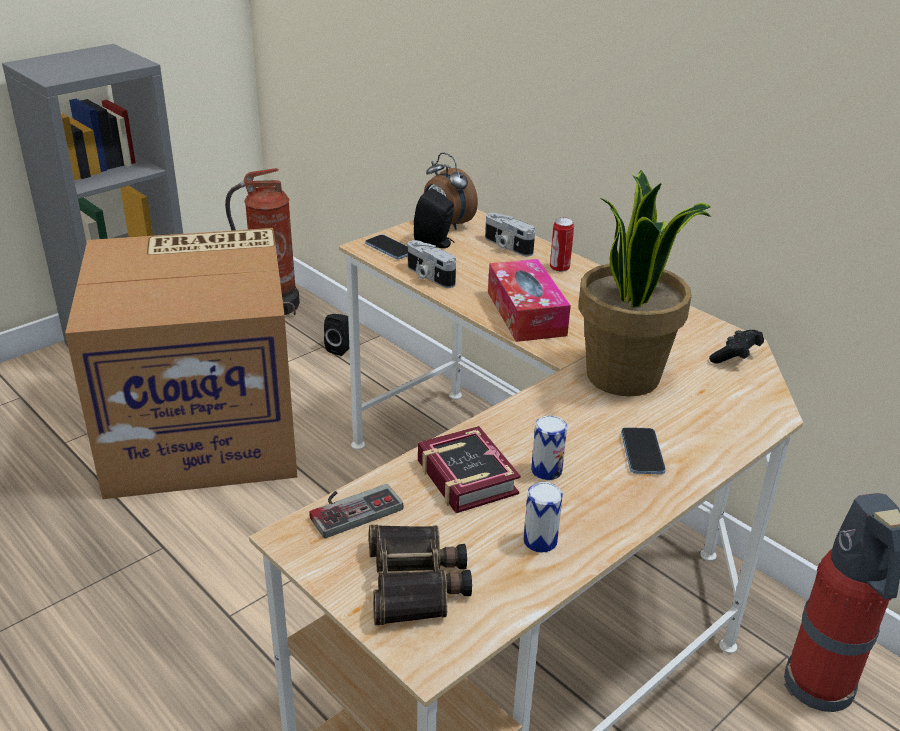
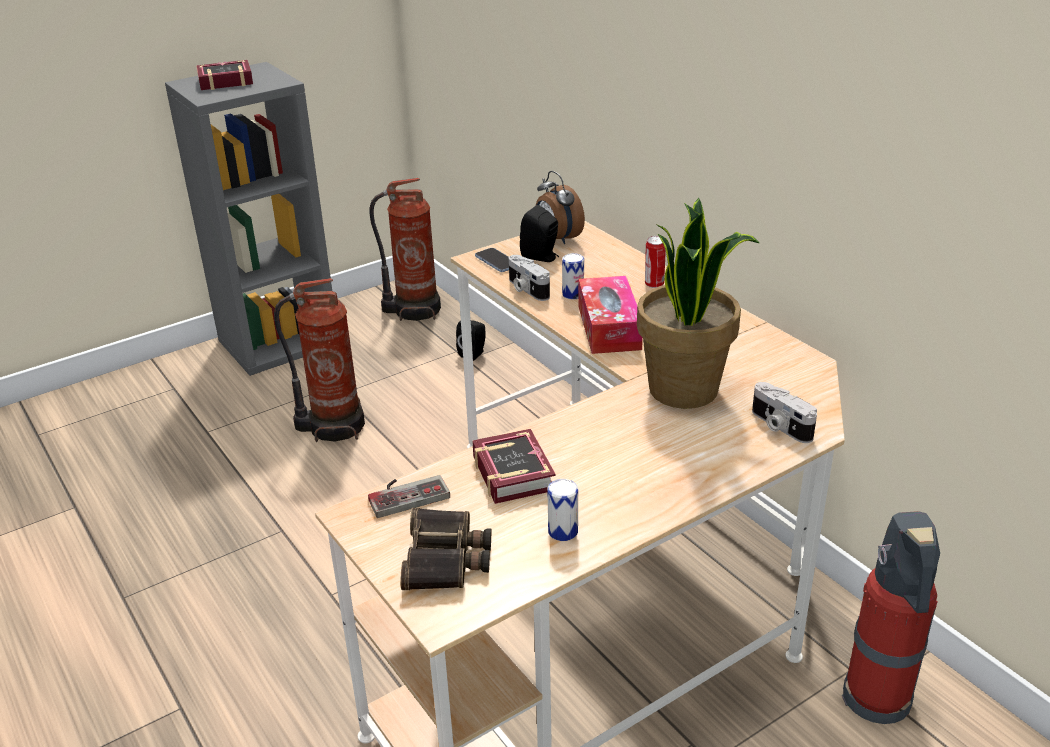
camera: 10 degrees right, 0 degrees up
(69, 62) = (223, 81): none -> book
(205, 429) = (334, 426): cardboard box -> fire extinguisher
(506, 246) = (608, 261): camera -> camera (779, 426)
(546, 470) = (586, 471): can -> can (573, 294)
(642, 452) = (679, 460): phone -> none
(735, 357) = (799, 376): black game controller -> none

